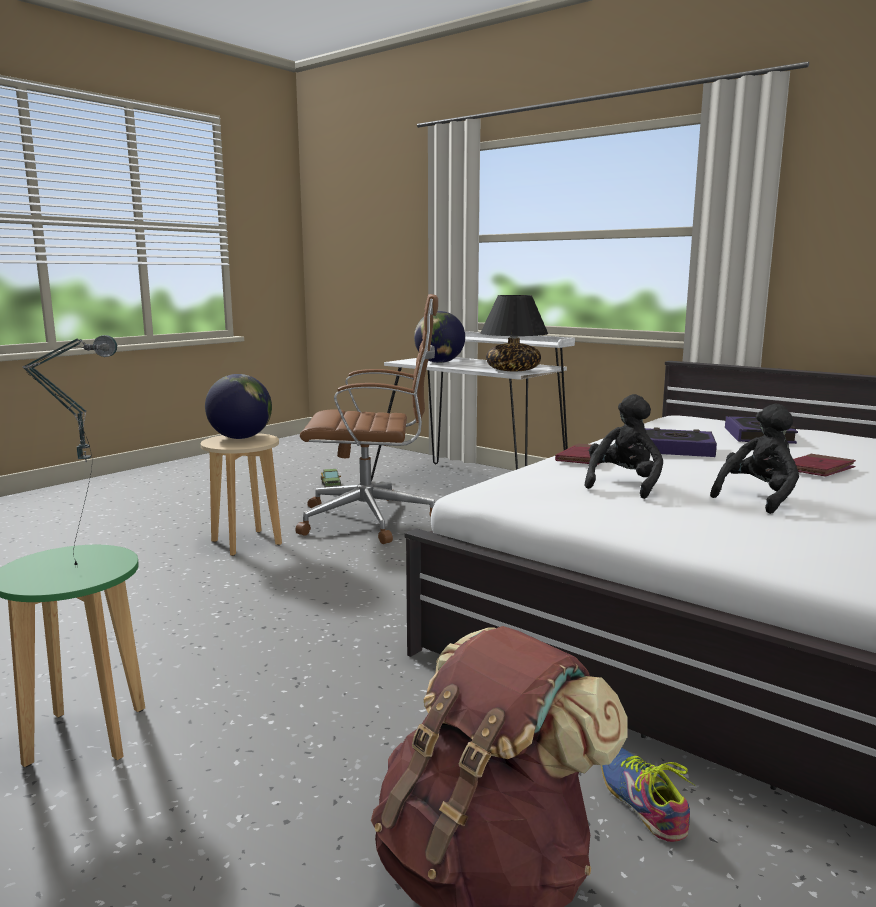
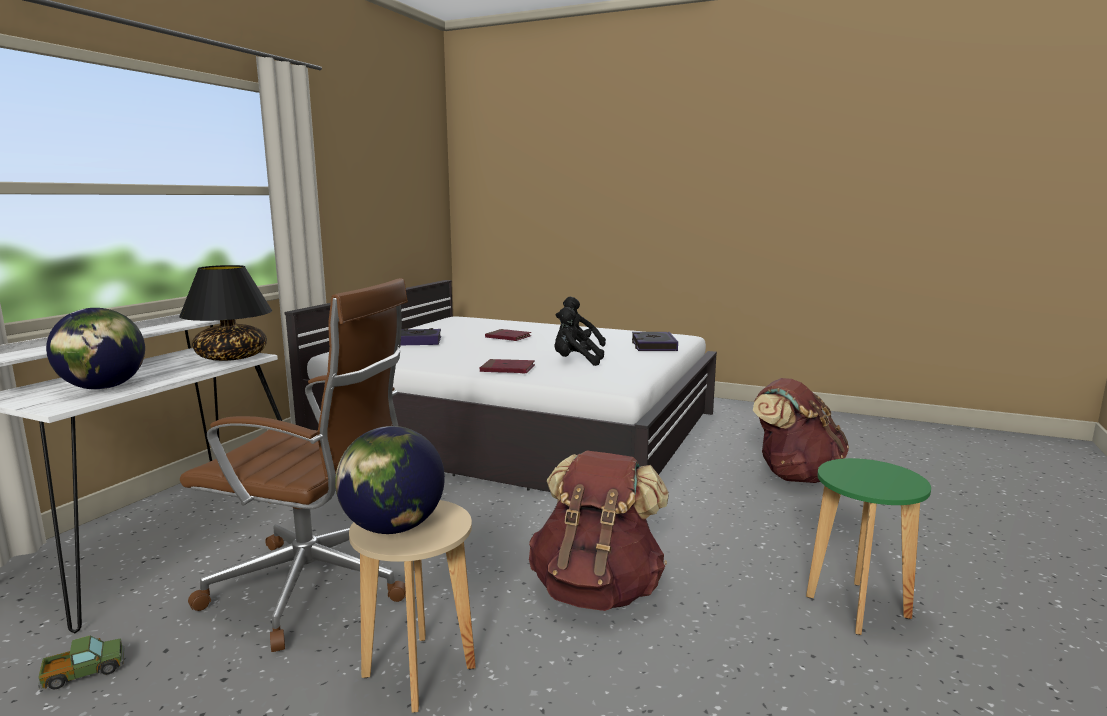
camera: 105 degrees left, 0 degrees up
(92, 562) = (854, 471): table lamp -> none
(276, 603) = (597, 590): none -> brown backpack
(372, 520) = (316, 587): brown office chair -> brown office chair turned 120 degrees clockwise
(641, 800) = (721, 453): shoe -> none
(673, 449) = (468, 355): book -> book (653, 346)

